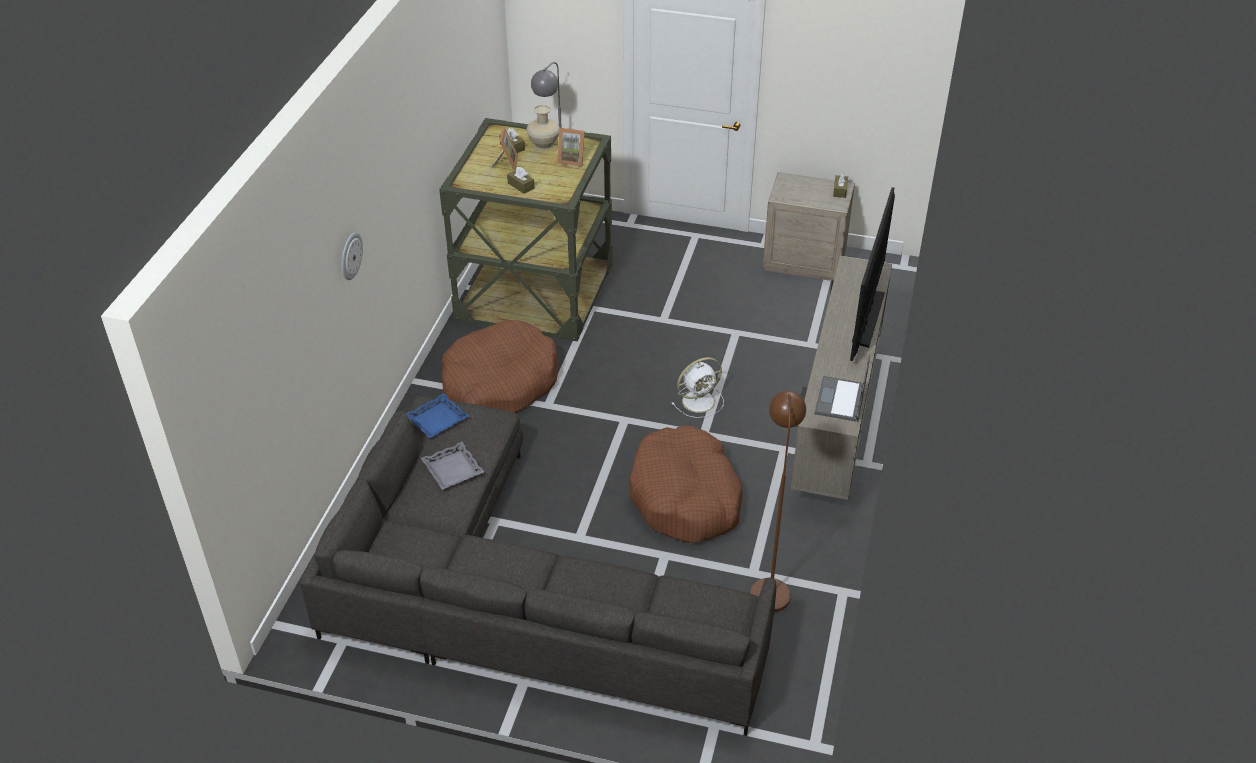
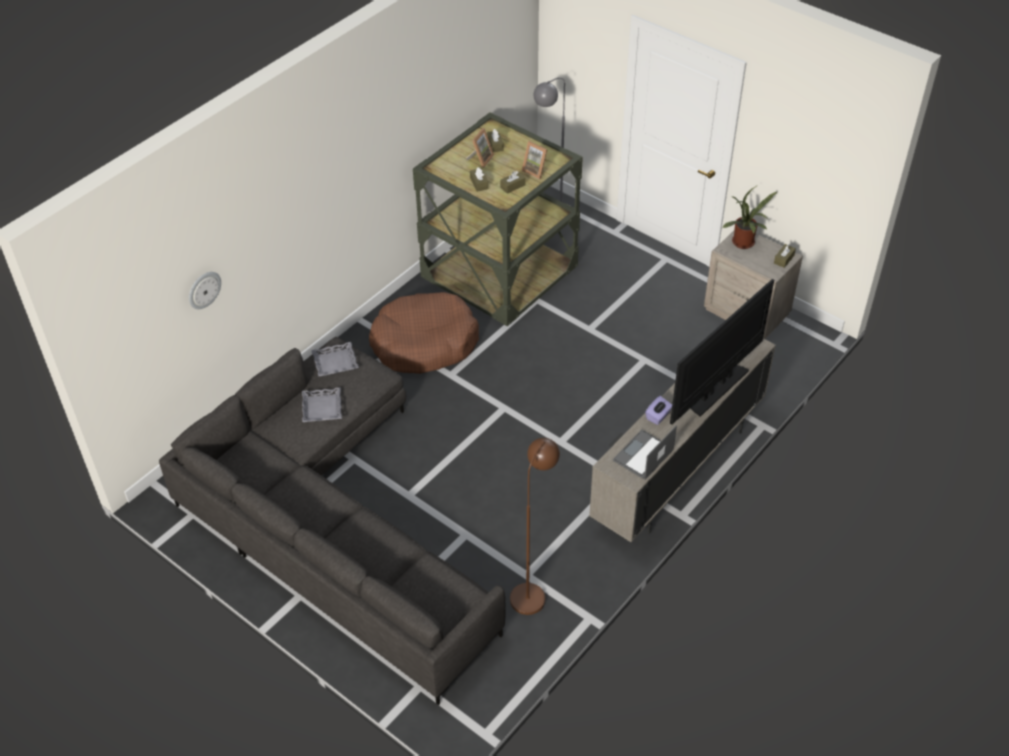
camera: 25 degrees right, 5 degrees up
(350, 256) = (285, 213): wall clock -> wall clock (204, 289)
(437, 420) = (335, 363): blue tray -> grey tray
(544, 144) = (522, 150): beige vase -> none
(558, 179) = (512, 186): none -> brown tissue box
(686, 497) = (512, 491): brown dog bed -> none
(699, 401) = (575, 411): white fan -> none
(794, 187) = (744, 244): none -> potted plant
(829, 359) = (658, 416): none -> purple tissue box

